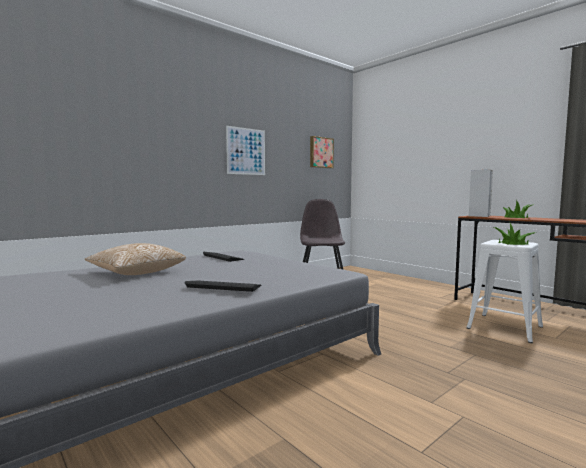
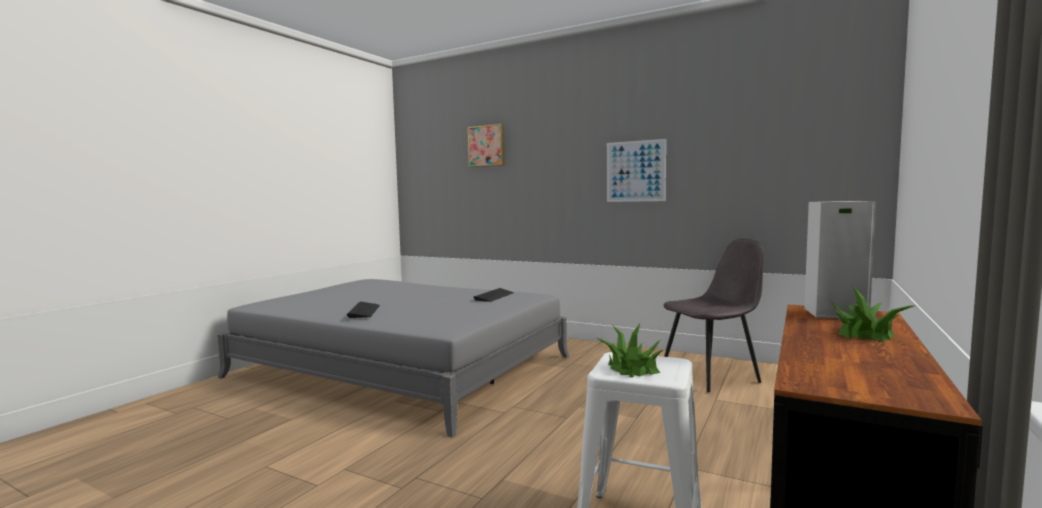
camera: 70 degrees right, 0 degrees up
(137, 272) = (408, 292): pillow -> none
(320, 152) = (792, 155): picture -> picture (487, 146)

